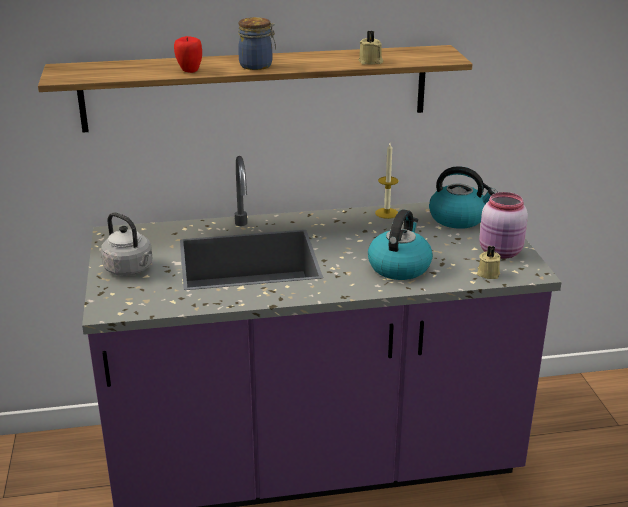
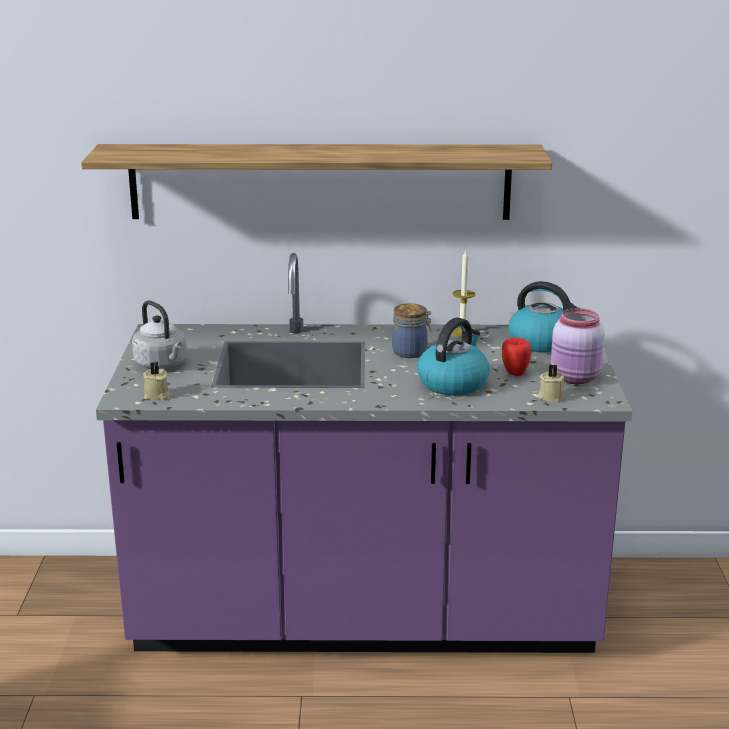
camera: 10 degrees right, 5 degrees down
(189, 71) = (240, 156): apple -> apple (515, 373)
(257, 66) = (314, 154): jar -> jar (411, 352)
(370, 62) = (439, 156): beige candle -> beige candle (157, 395)

